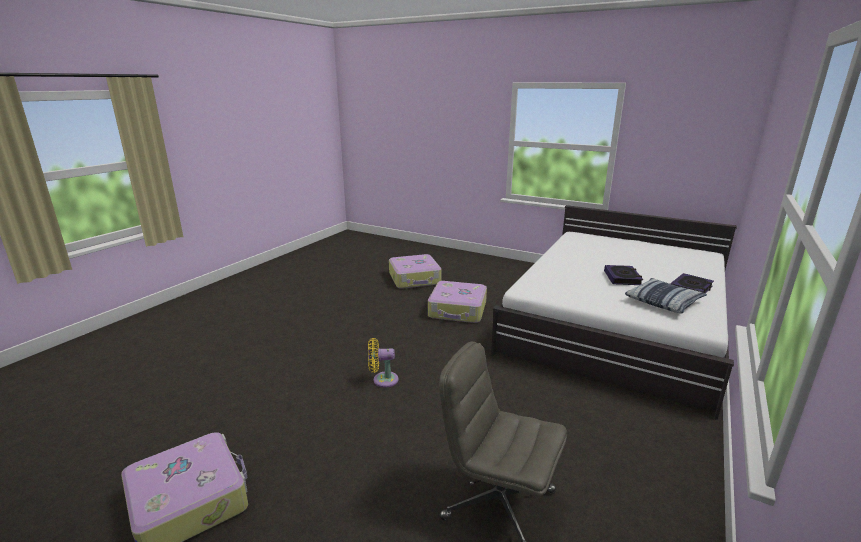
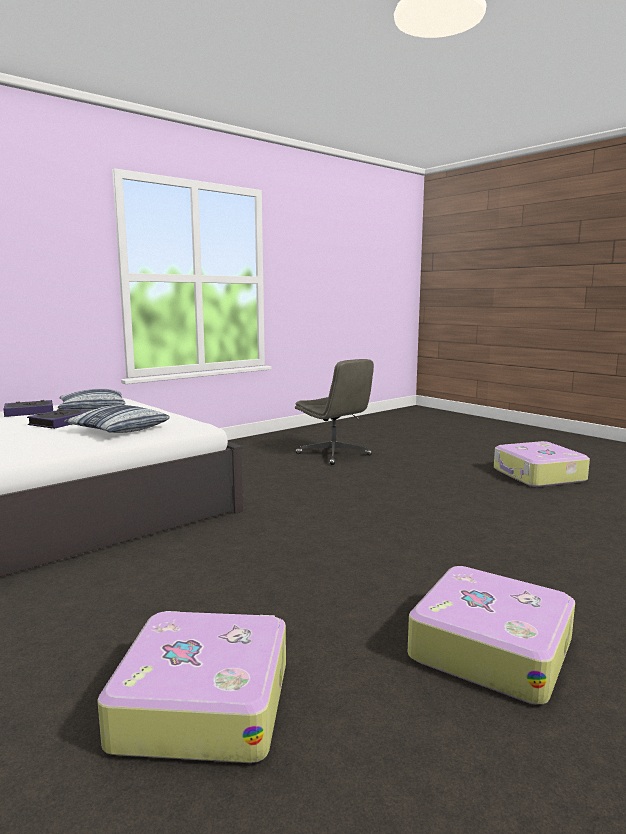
camera: 160 degrees left, 10 degrees down
(382, 380) = (386, 509): yellow fan -> none
(458, 310) = (207, 575): suitcase -> suitcase (490, 647)
(563, 275) = (118, 430): none -> pillow

